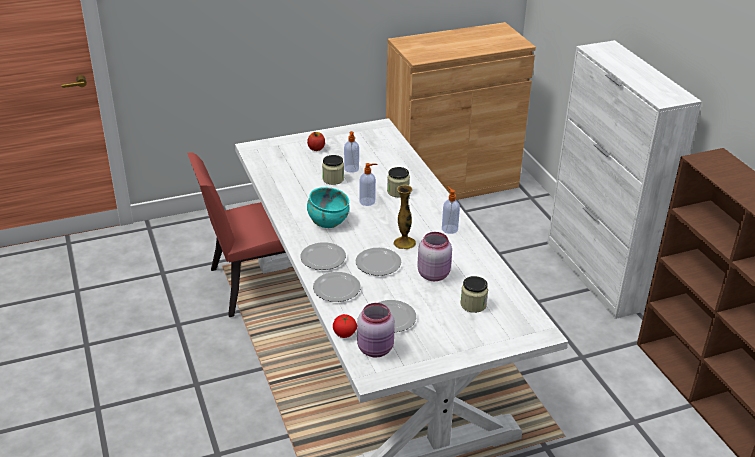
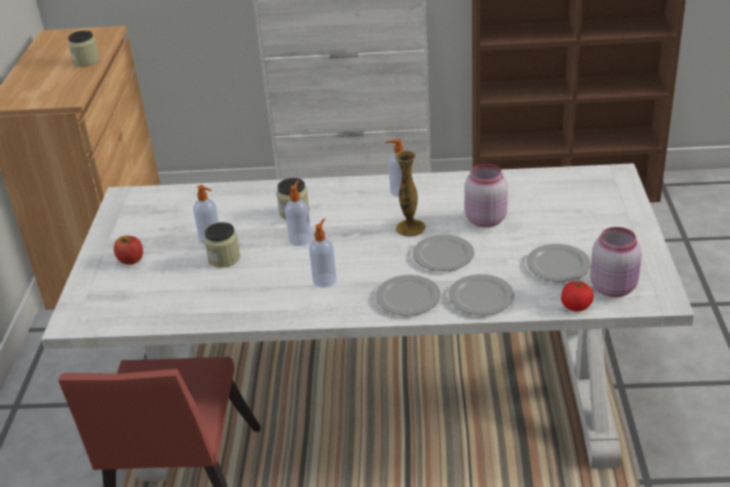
camera: 65 degrees left, 0 degrees up
(328, 221) = (325, 280): turquoise bowl -> soap dispenser
(473, 304) = (554, 205): jar -> jar (86, 61)

